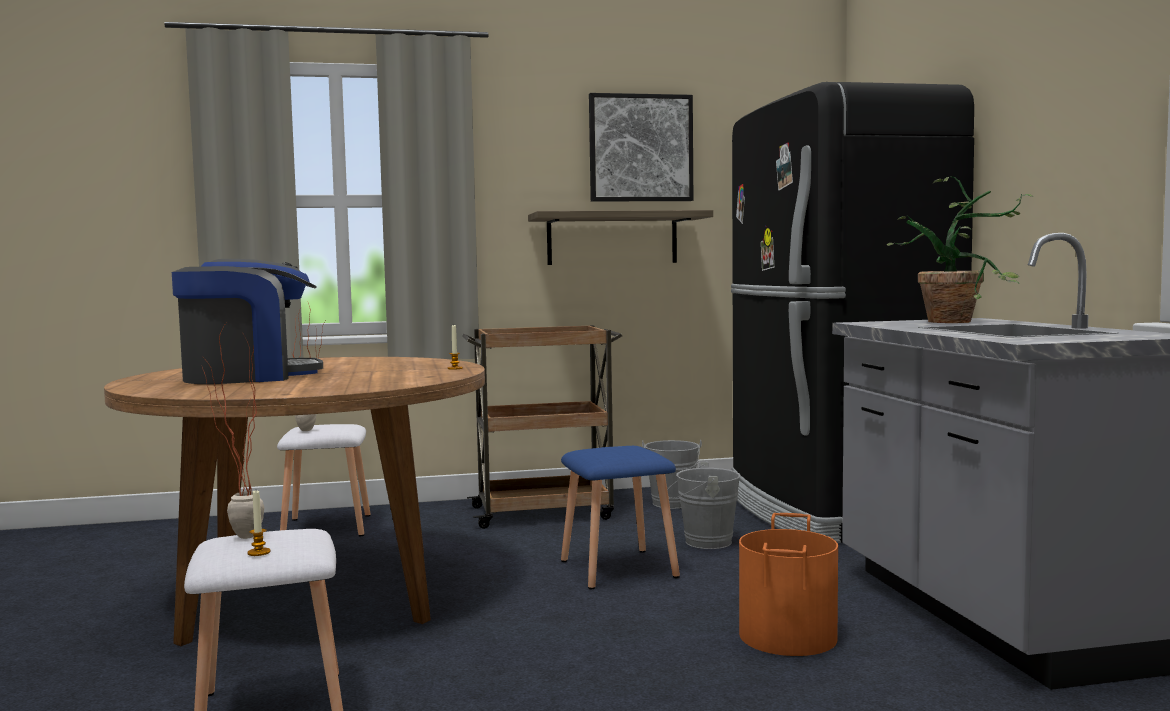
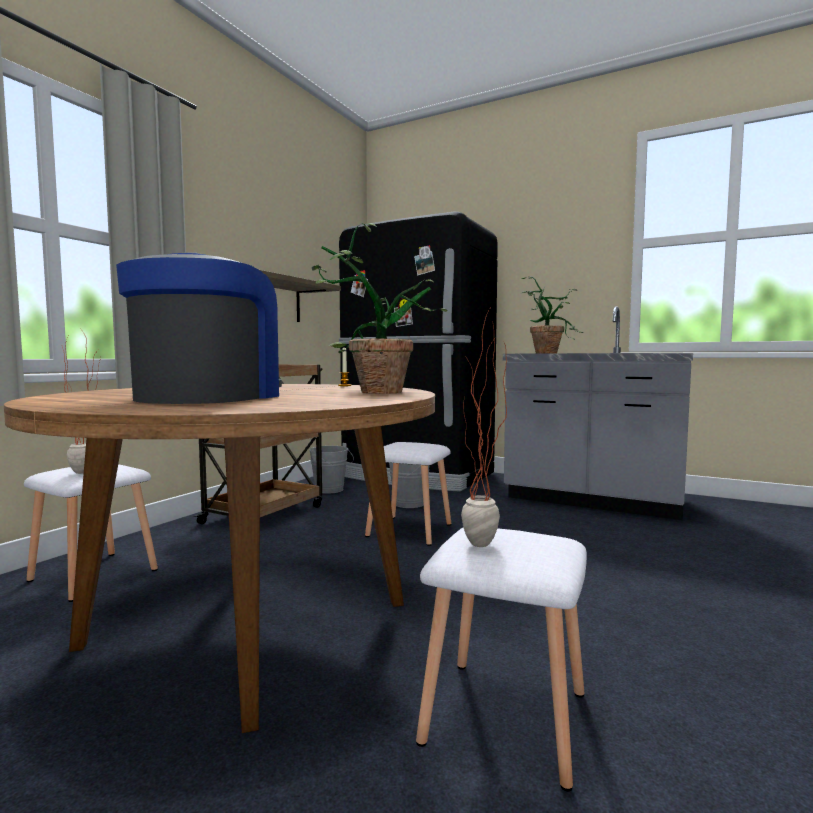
camera: 50 degrees left, 0 degrees up
(259, 552) = (548, 549): candle -> none
(372, 381) = (368, 392): none -> potted plant
(620, 569) = (411, 530): blue stool -> white stool
(640, 148) = (279, 235): picture -> none
(789, 636) = (571, 533): orange bucket -> none

